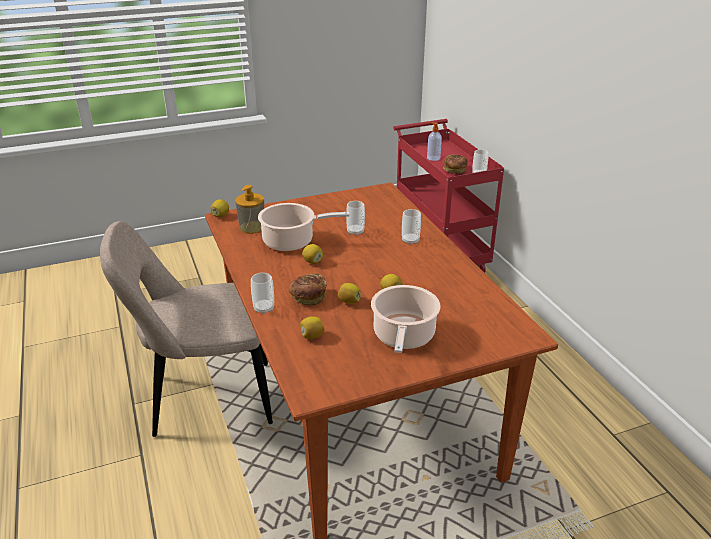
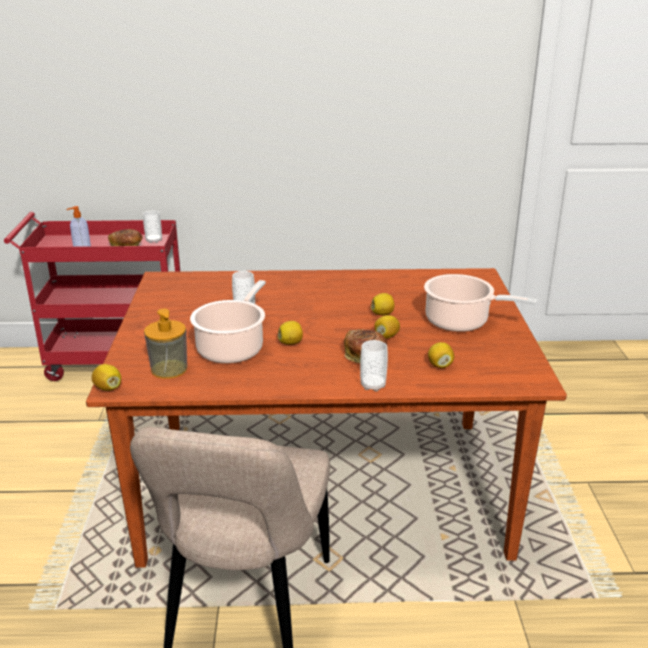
camera: 70 degrees left, 5 degrees down
(410, 241) = (290, 287): cup -> none

